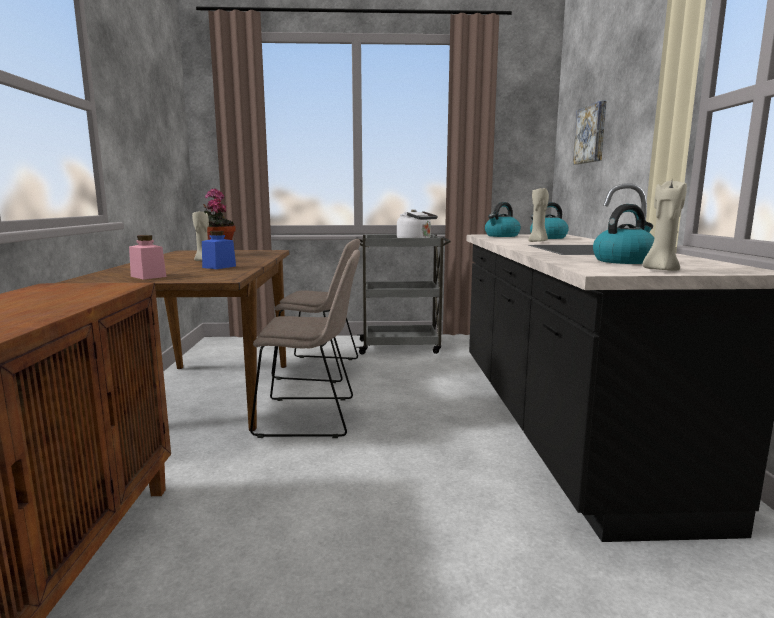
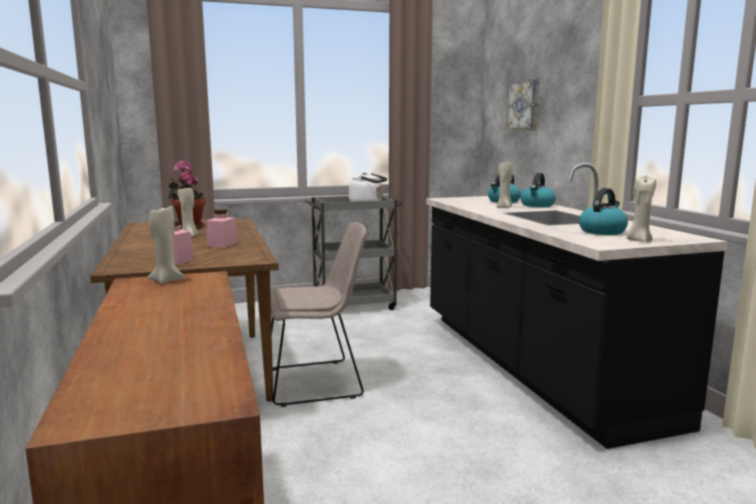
camera: 15 degrees left, 0 degrees up
(78, 287) = (166, 280): none -> beige candle
(219, 267) = (222, 244): blue jar -> pink jar
(321, 369) = (292, 335): beige chair -> none
(501, 236) = (461, 200): kettle -> kettle (537, 205)

